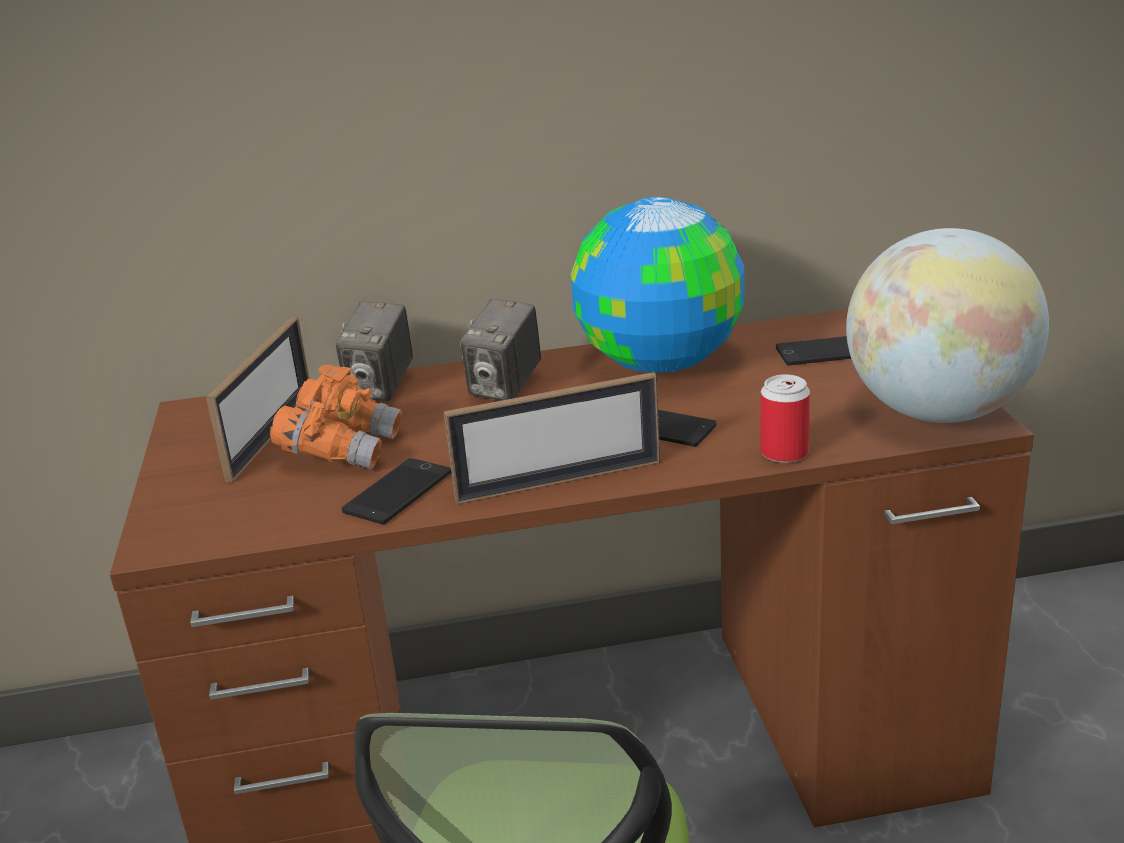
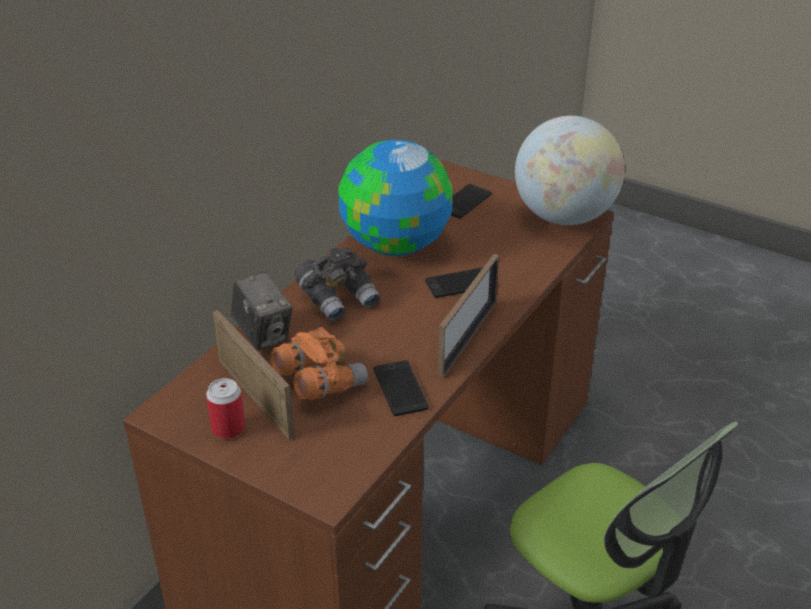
camera: 50 degrees left, 10 degrees up
(505, 387) = (339, 298): camera -> grey binoculars
(784, 453) = (538, 270): can -> can (228, 428)

